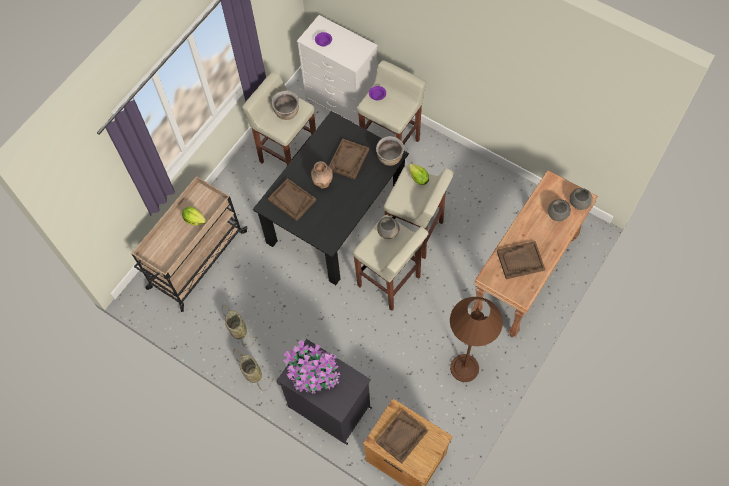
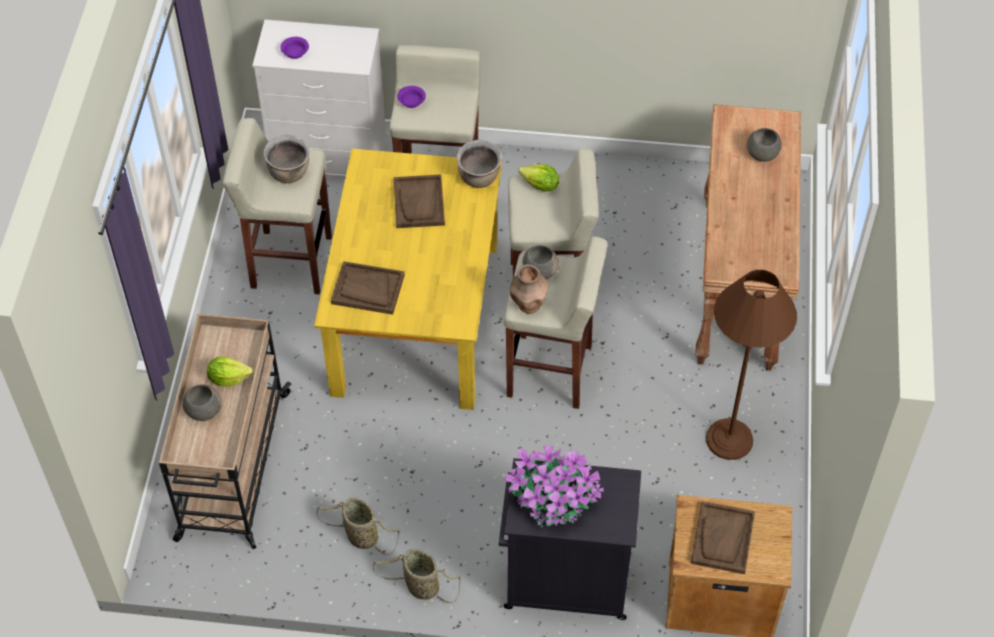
camera: 30 degrees left, 10 degrees down
(323, 183) = (400, 248): brown vase -> brown vase (528, 306)
(335, 216) = (415, 315): black dining table -> yellow dining table
(520, 261) = (750, 231): brown tray -> none
(578, 202) = (781, 128): grey bowl -> grey bowl (203, 410)

